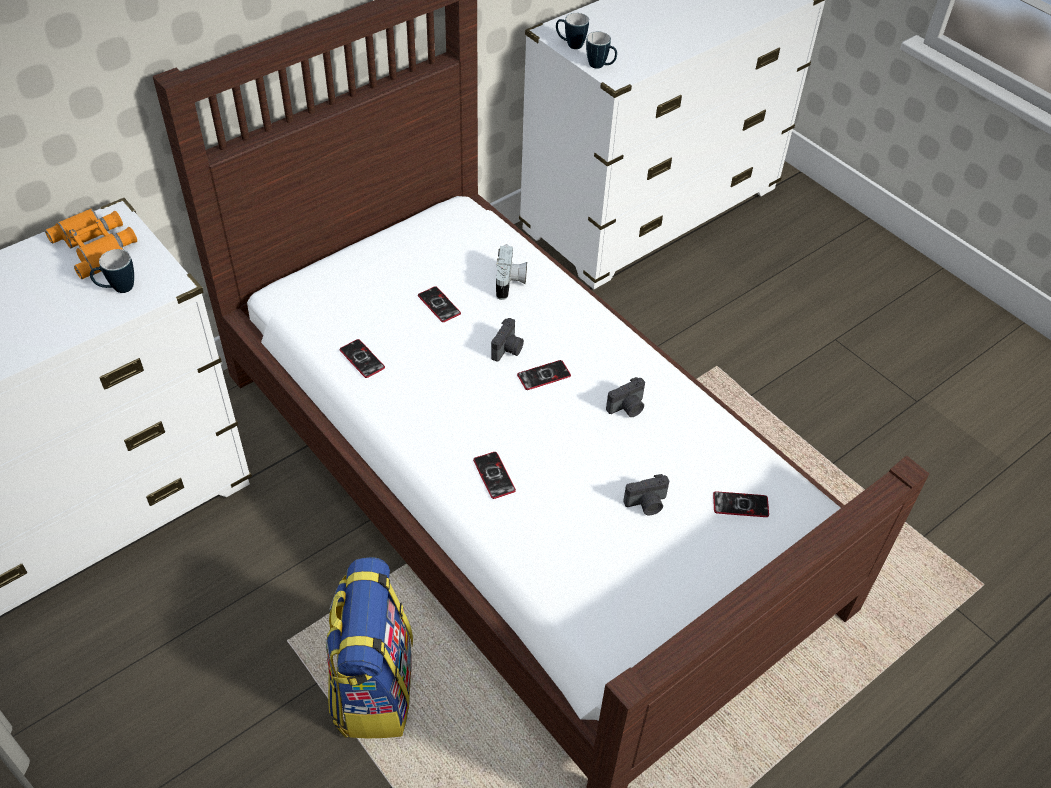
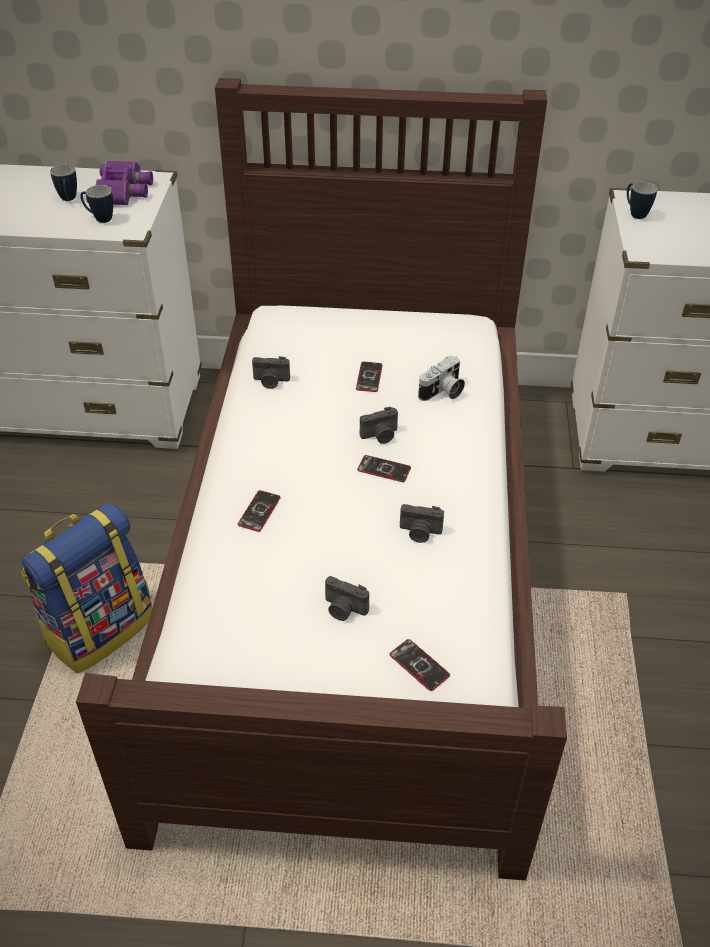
camera: 45 degrees right, 5 degrees down
(97, 246) = (123, 190): orange binoculars -> purple binoculars
(362, 359) = (271, 381): phone -> camera
(600, 66) = (640, 239): mug -> mug (68, 200)

